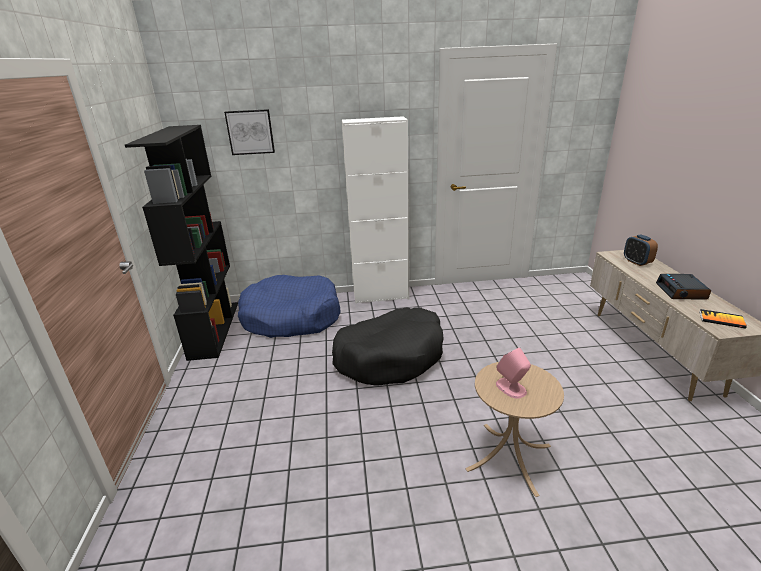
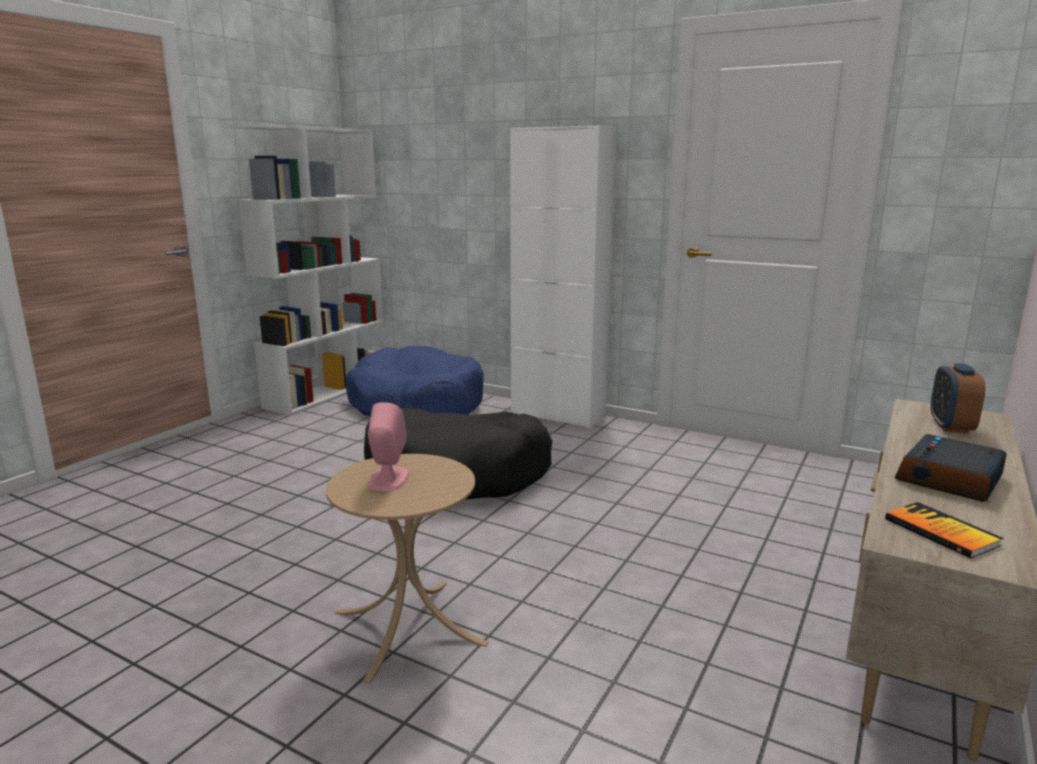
camera: 35 degrees right, 10 degrees down
(214, 329) = (327, 392): black bookcase -> white bookcase
(250, 132) = (425, 143): picture -> none

